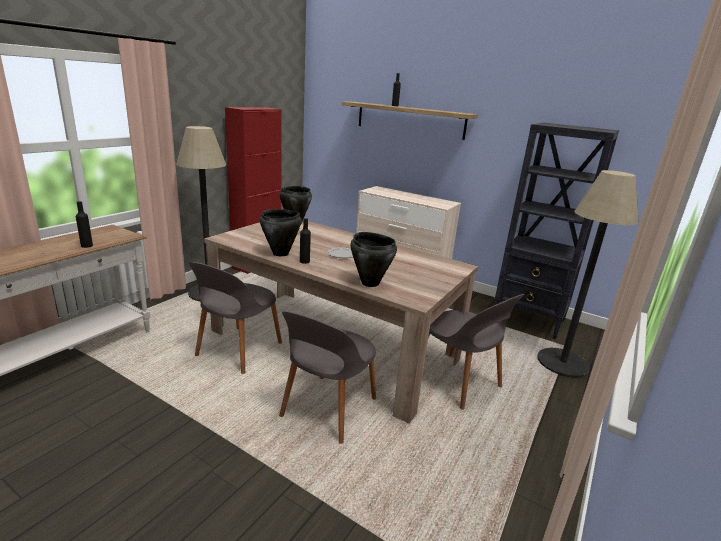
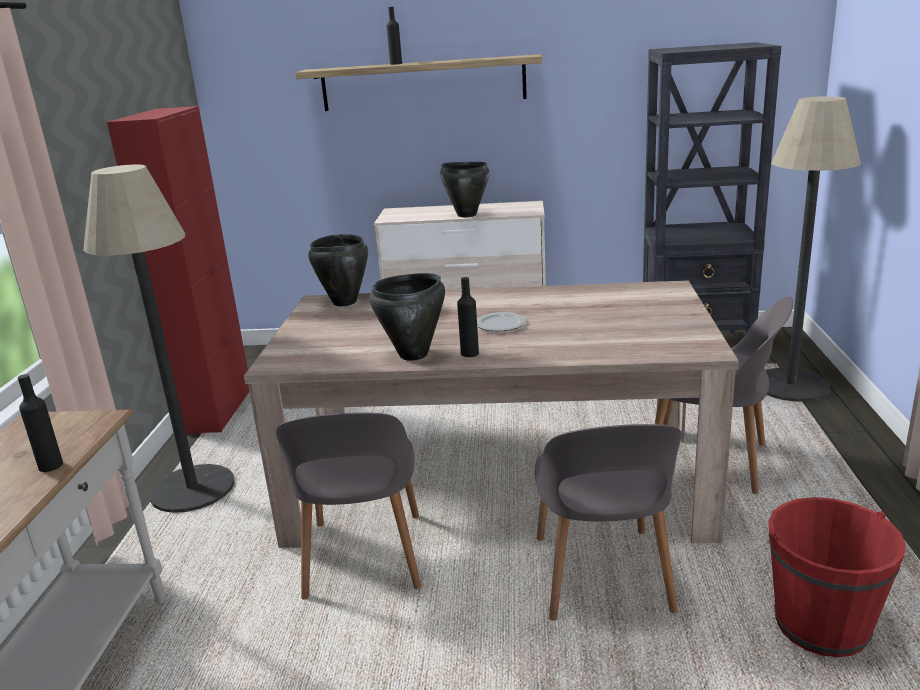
camera: 25 degrees left, 0 degrees up
(370, 283) = (609, 349): black cooking pot -> black cooking pot (466, 215)
(409, 491) = (821, 626): none -> red bucket

